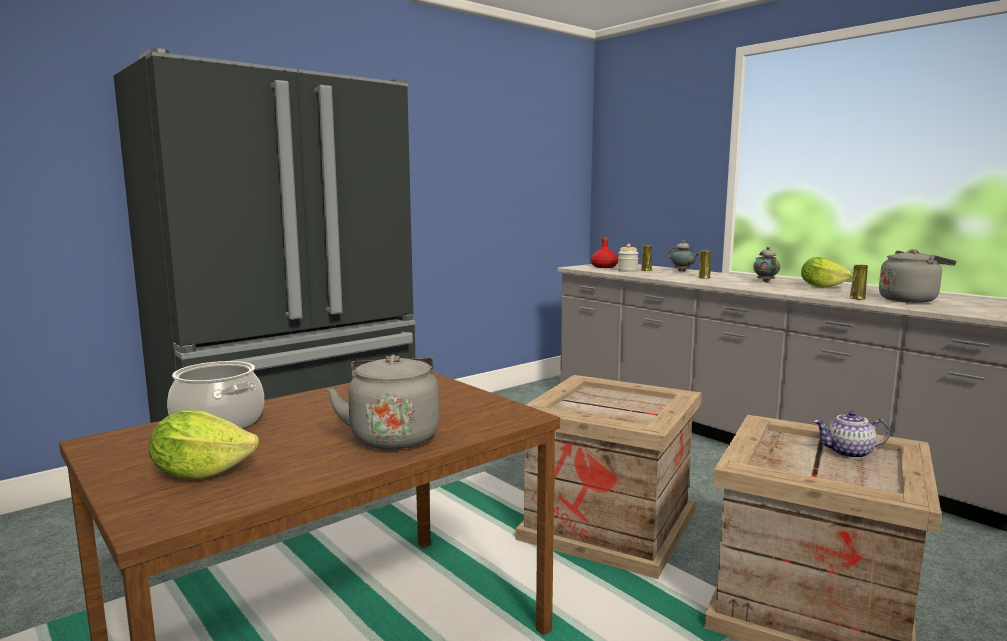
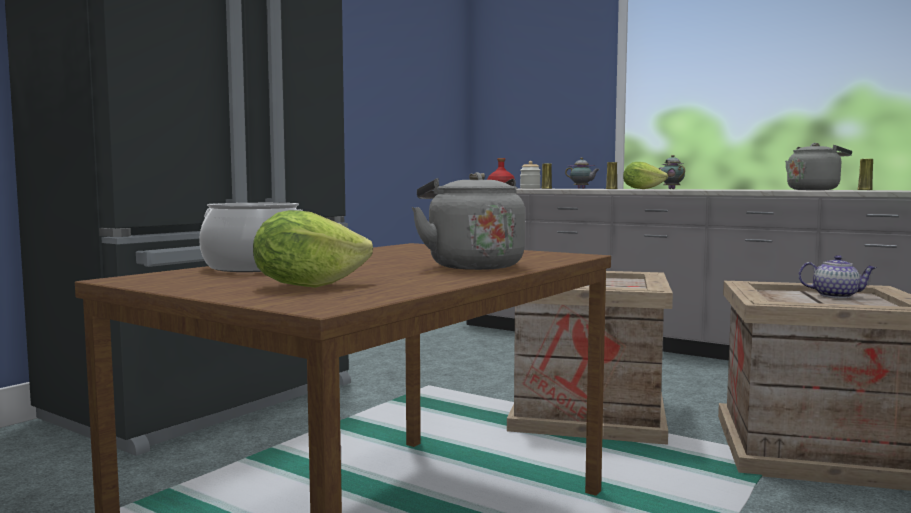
camera: 15 degrees left, 5 degrees down
(821, 286) = (725, 189): lettuce -> lettuce (642, 189)
(849, 453) = (835, 296): teapot -> teapot turned 150 degrees counterclockwise
(857, 298) = (771, 190): yellow vase -> yellow vase (864, 190)

